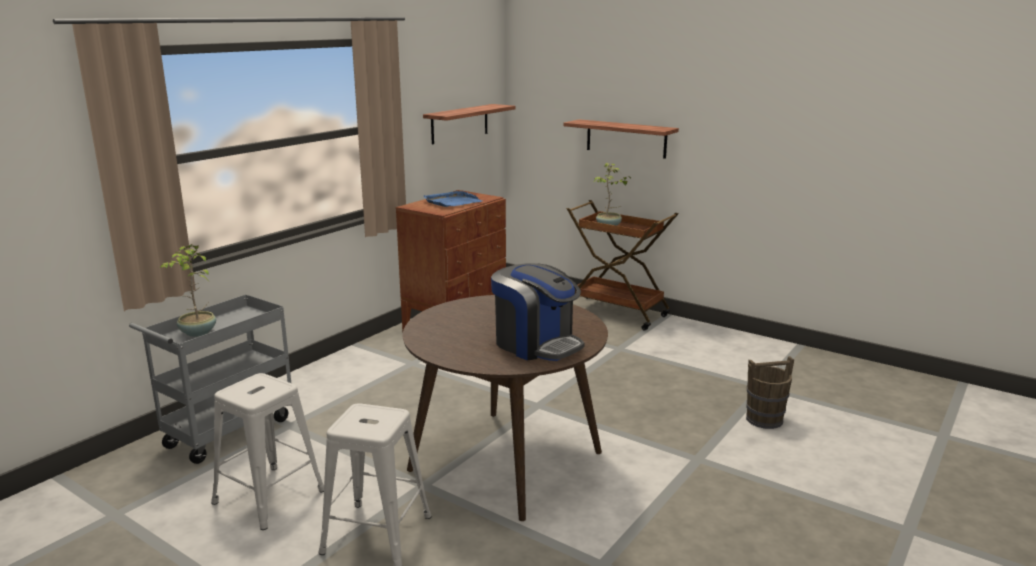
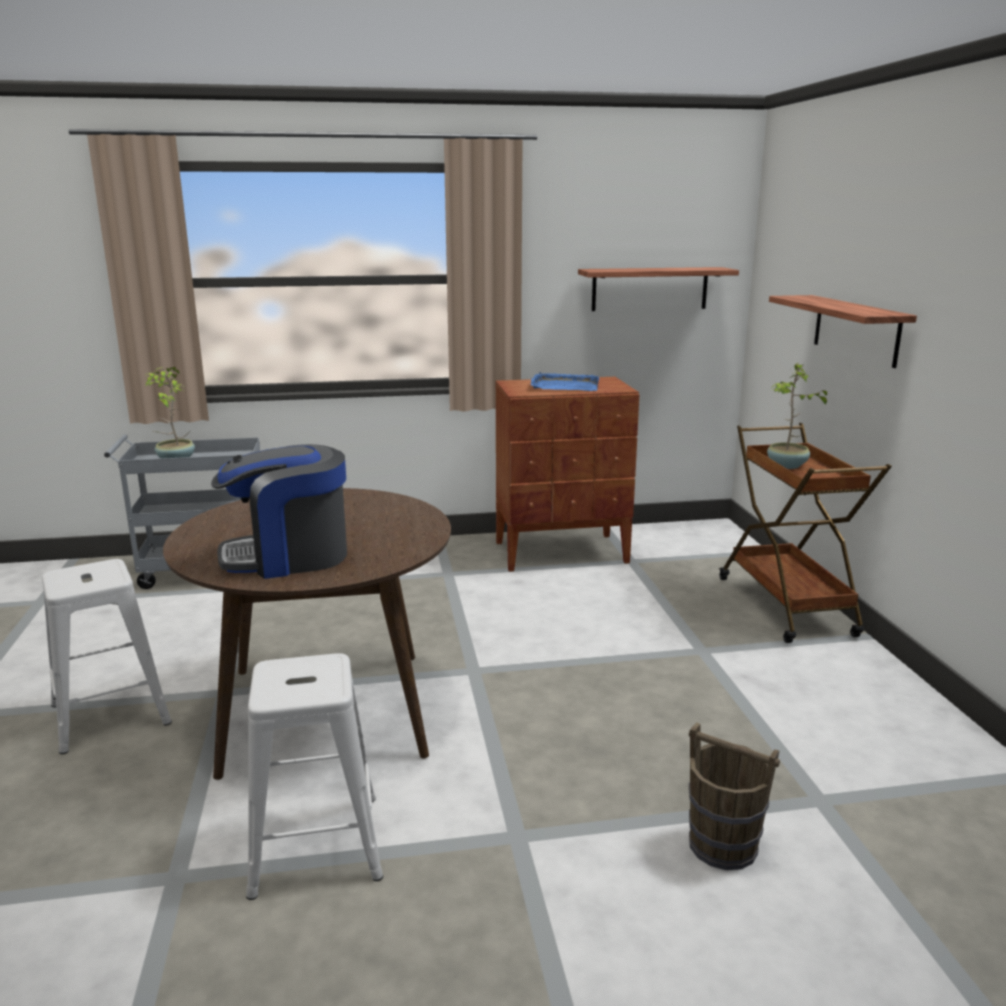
camera: 45 degrees right, 0 degrees up
(269, 497) = (124, 639): white stool -> white stool (315, 845)
(536, 344) = (288, 556): coffee machine -> coffee machine turned 75 degrees clockwise

